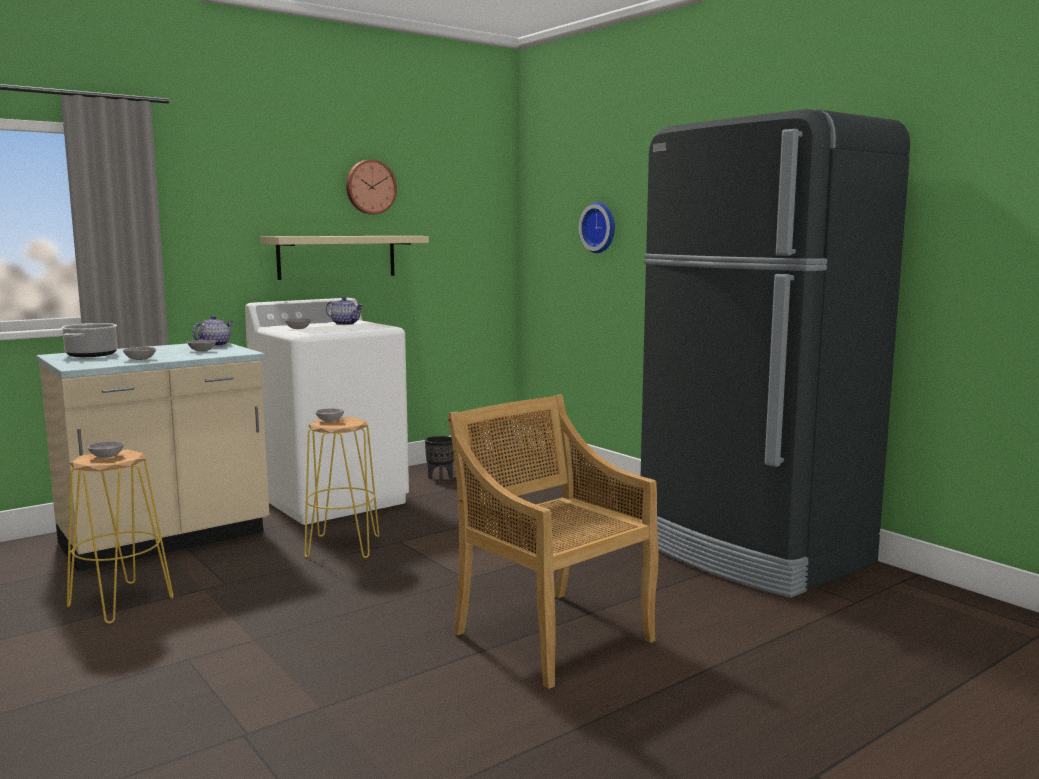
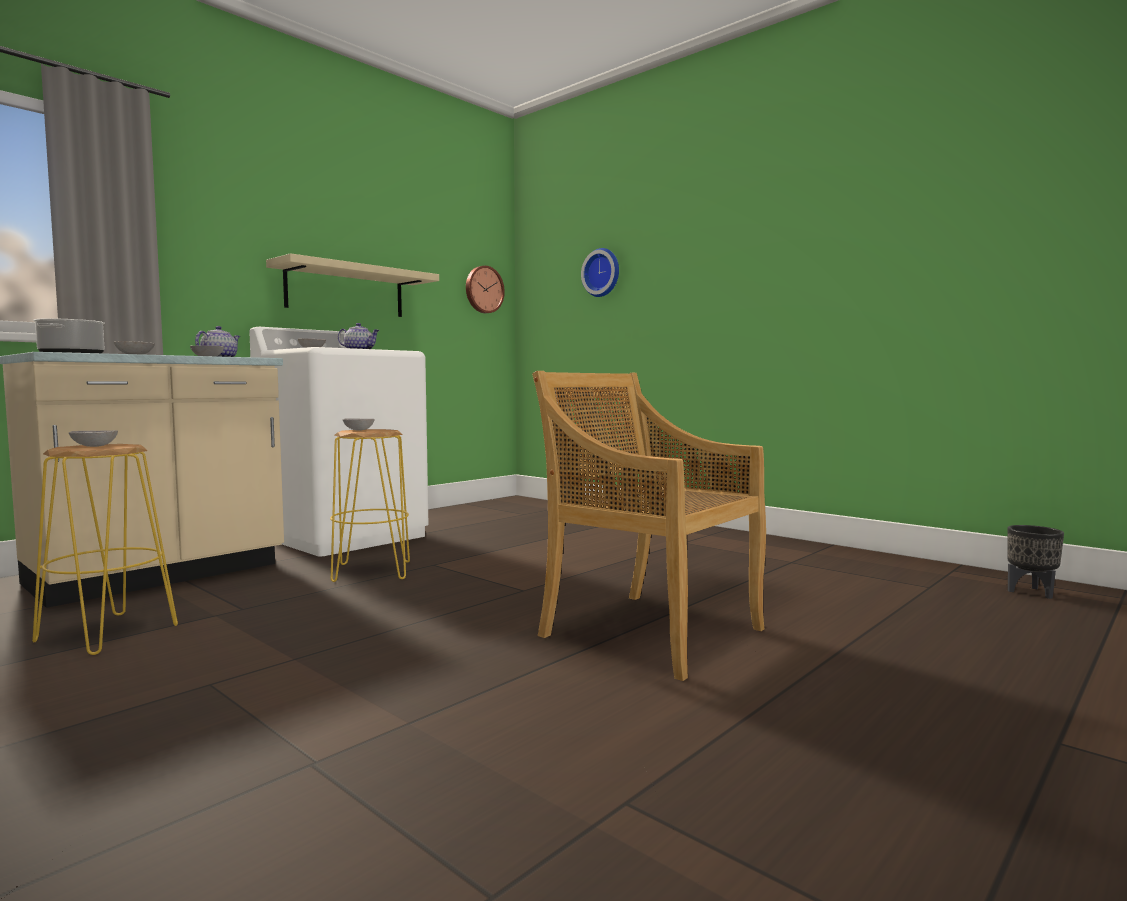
camera: 10 degrees left, 5 degrees down
(370, 187) = (378, 225): wall clock -> wall clock (483, 289)
(441, 479) = (453, 518): black planter -> black planter (1031, 592)
(751, 552) = (795, 557): black fridge -> none

